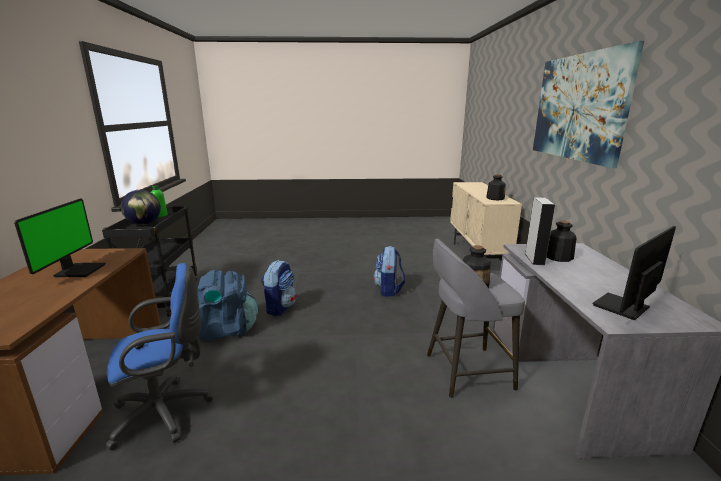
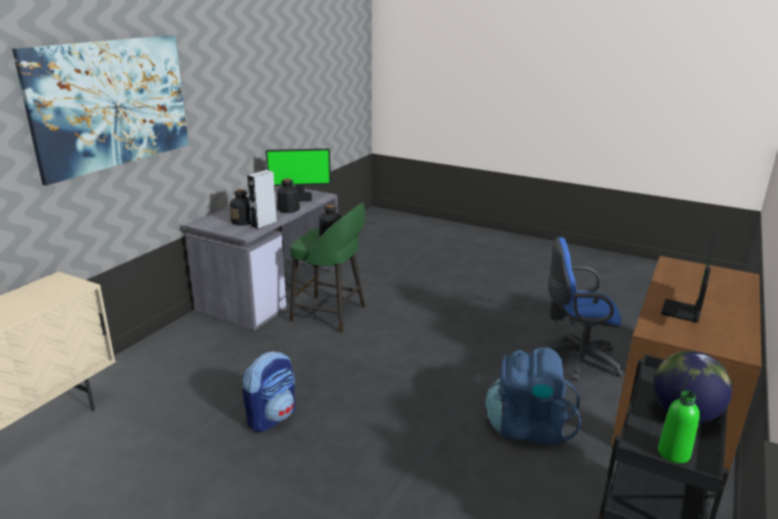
camera: 150 degrees left, 5 degrees up
(280, 307) = (446, 441): backpack -> none
(466, 371) = (330, 314): grey stool -> green stool
(495, 198) = (41, 293): bottle -> bottle (288, 209)

